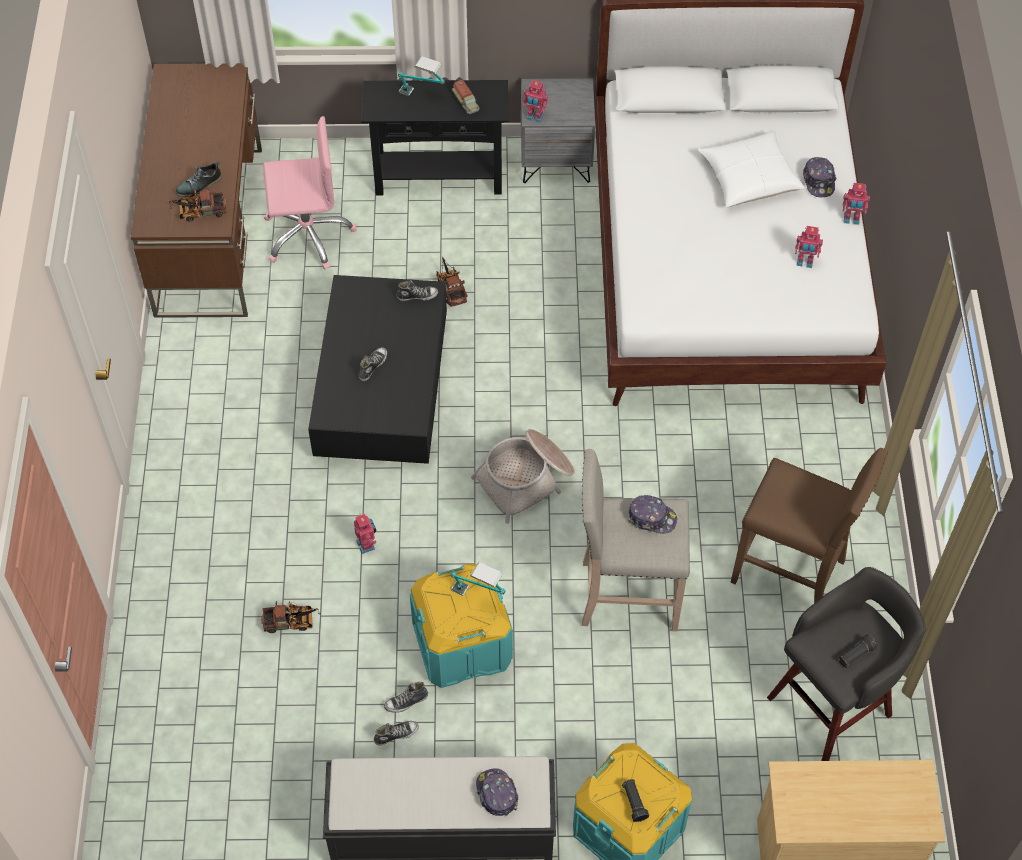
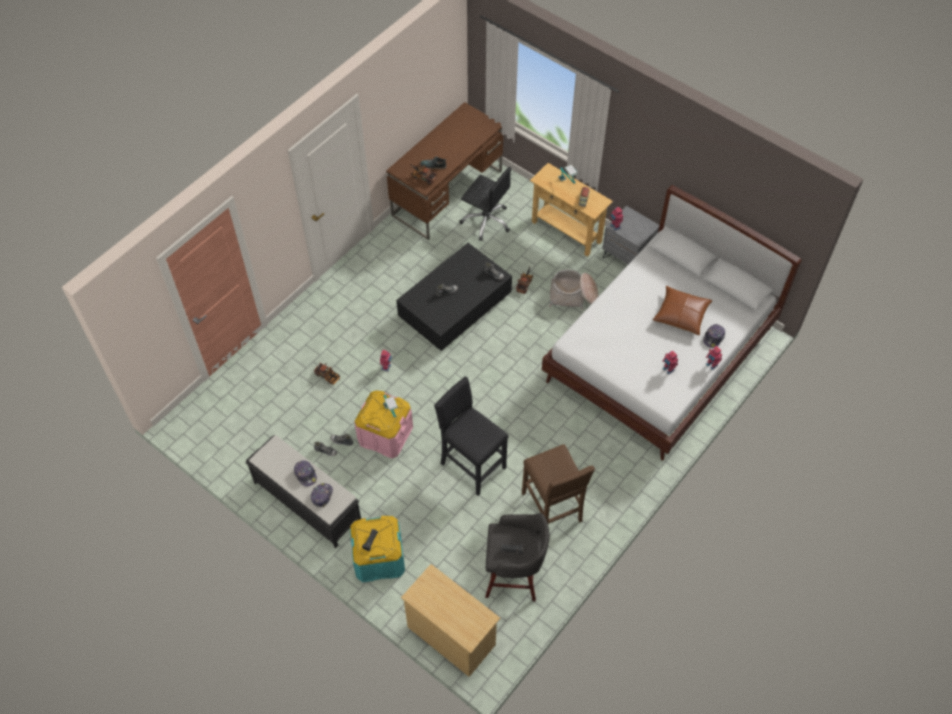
camera: 40 degrees right, 0 degrees up
(308, 234) = (486, 221): pink office chair -> black office chair
(439, 178) = (566, 232): black console table -> beige console table
(462, 644) = (385, 435): turquoise storage box -> pink storage box
(526, 480) = (477, 387): basket -> basket (573, 295)
(626, 594) = (472, 465): beige stool -> black stool
(652, 518) = (483, 430): cap -> cap (305, 475)
(749, 178) = (681, 315): white pillow -> brown pillow

